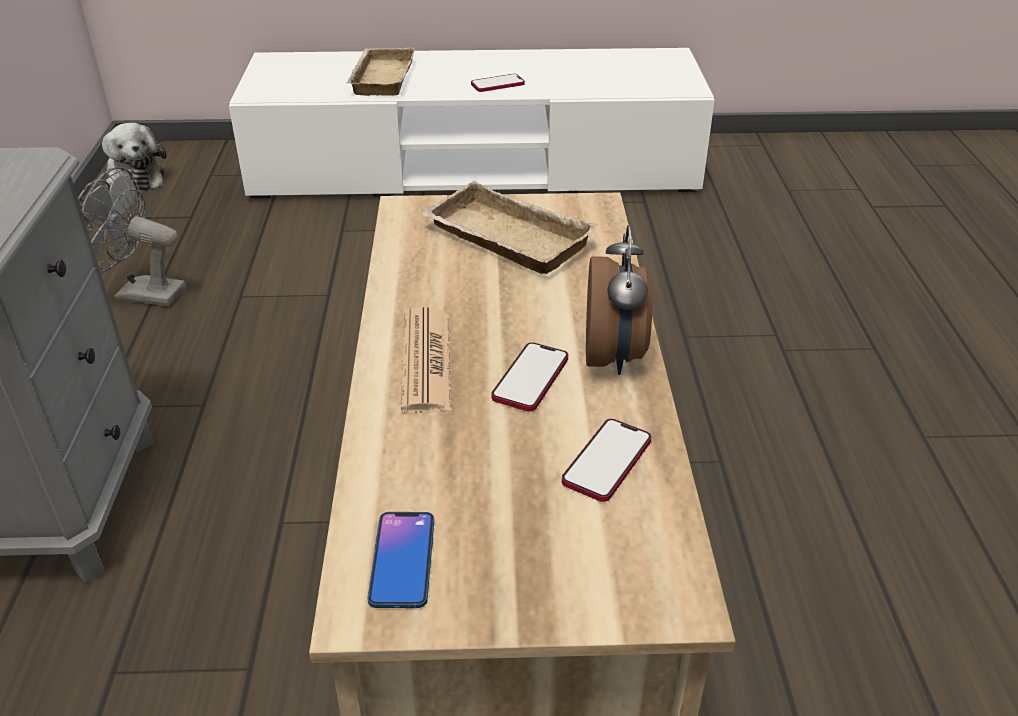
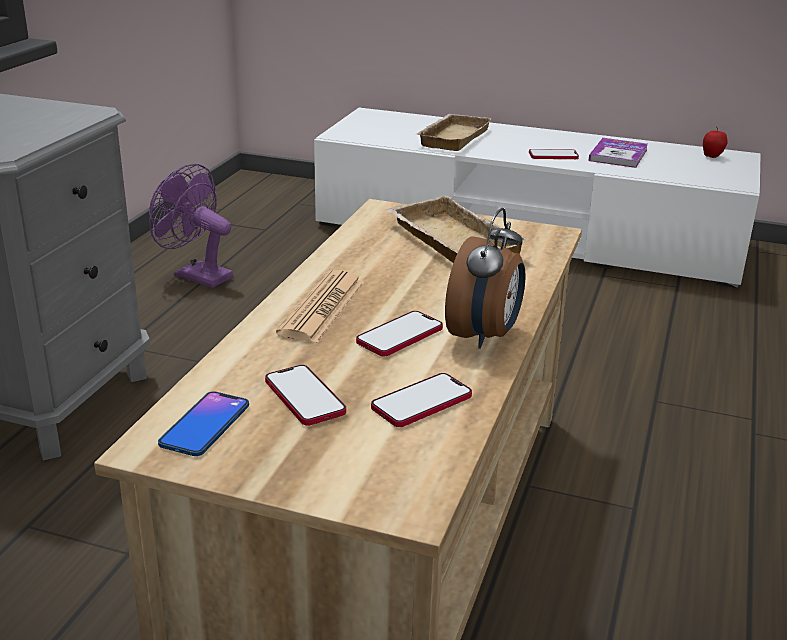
camera: 20 degrees right, 10 degrees down
(135, 177) = (237, 195): plush toy -> none
(140, 294) = (196, 275): grey fan -> purple fan
(484, 489) = (304, 397): none -> phone
(560, 72) = (618, 155): none -> book
(648, 59) = (712, 157): none -> apple

